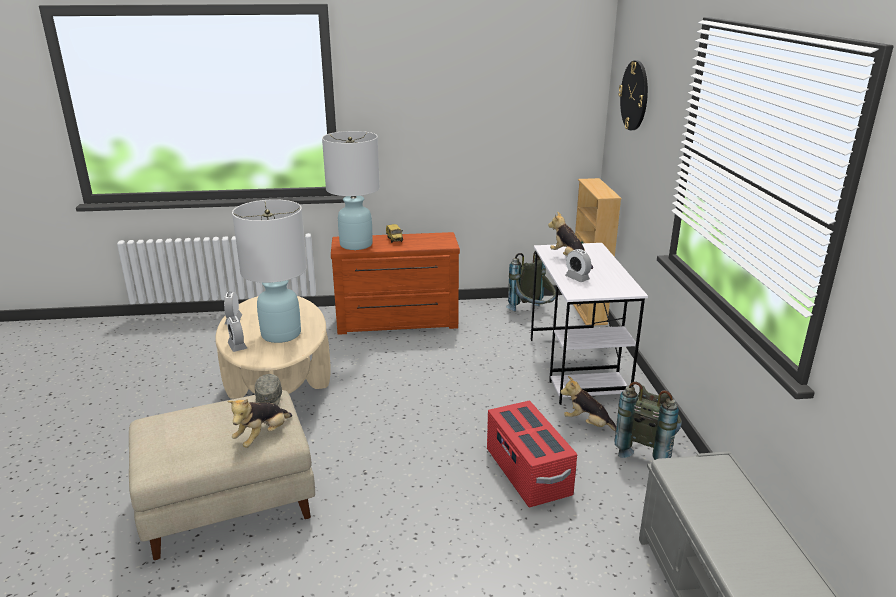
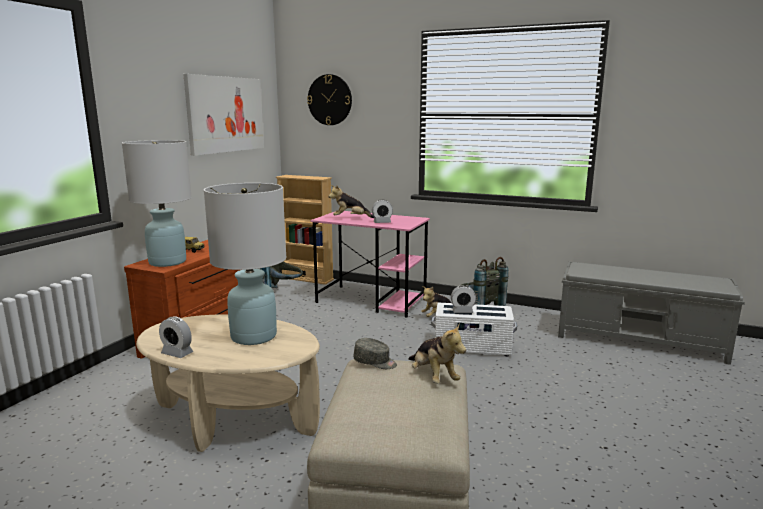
camera: 60 degrees left, 10 degrees down
(237, 346) = (244, 359): alarm clock -> alarm clock (462, 311)
(504, 102) = (226, 114): none -> picture
(527, 473) = (472, 347): red storage box -> white storage box
(577, 368) = (372, 301): white desk -> pink desk

